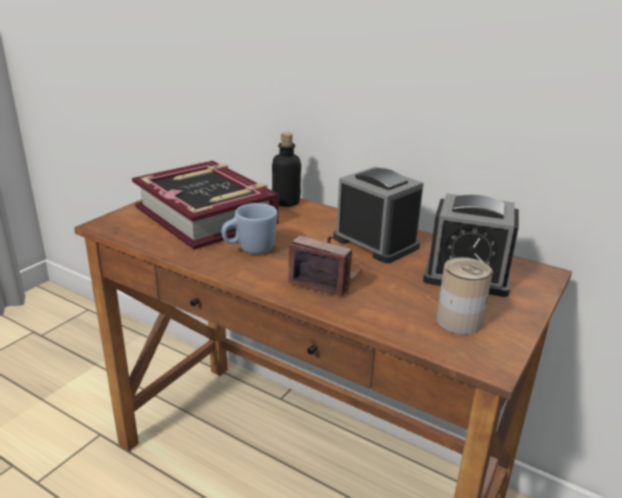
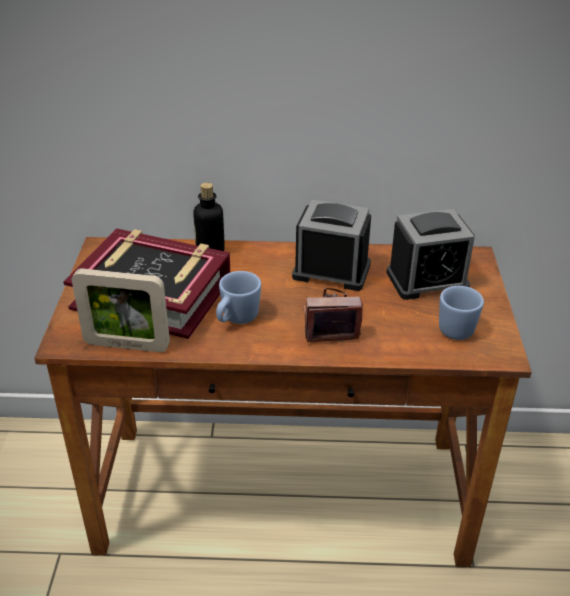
camera: 30 degrees left, 10 degrees up
(144, 239) = (127, 345): none -> picture frame
(459, 321) = (456, 326): can -> blue mug

